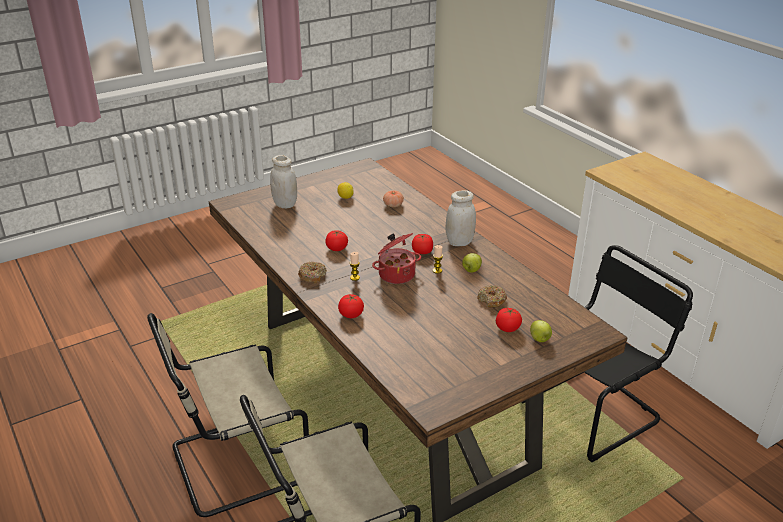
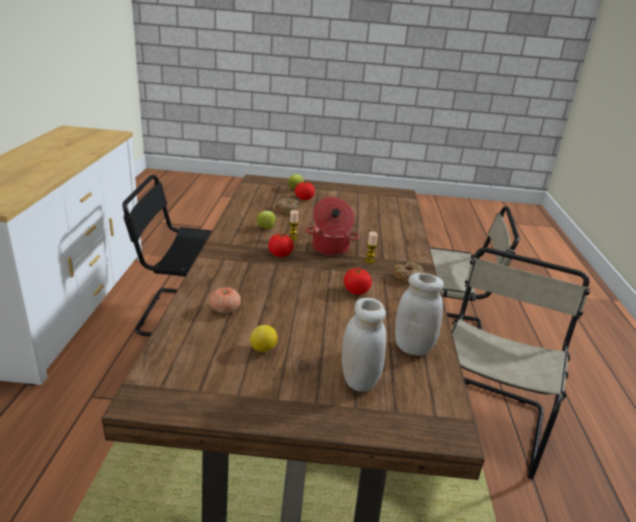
camera: 145 degrees left, 5 degrees down
(234, 464) = (485, 420): beige chair -> beige chair turned 75 degrees counterclockwise
(351, 314) = (402, 241): tomato -> none
(459, 242) = (234, 247): white jar -> white jar (413, 347)

